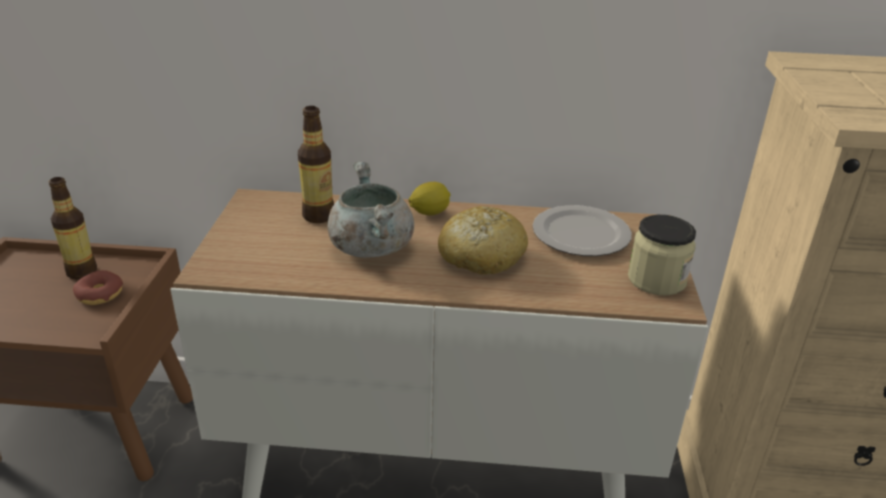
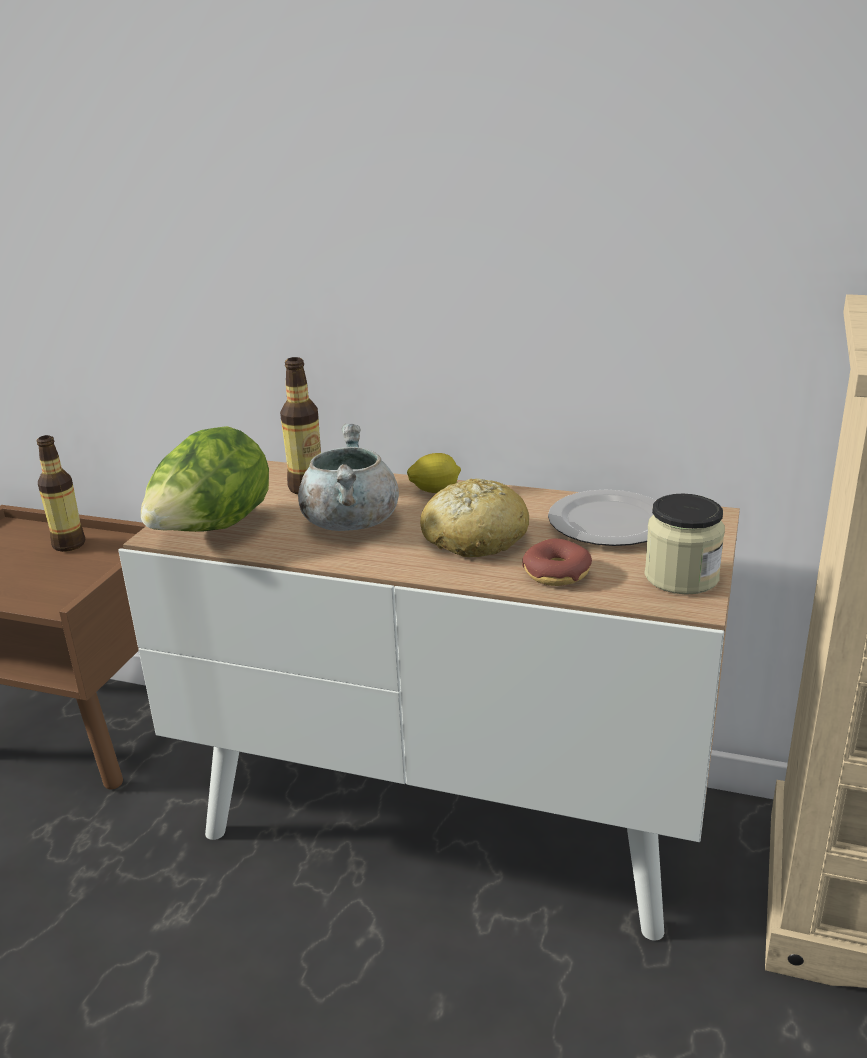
camera: 15 degrees right, 5 degrees down
(100, 294) = (79, 567): donut -> donut (557, 573)
(251, 264) = (211, 531): none -> lettuce

